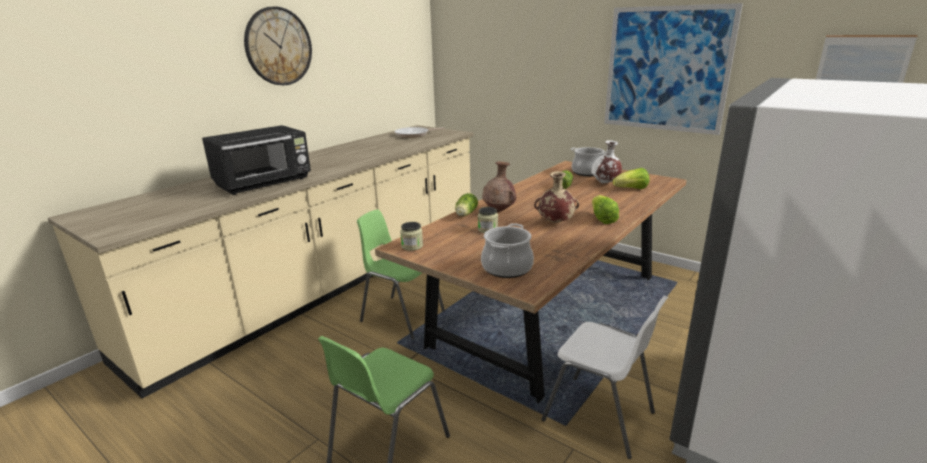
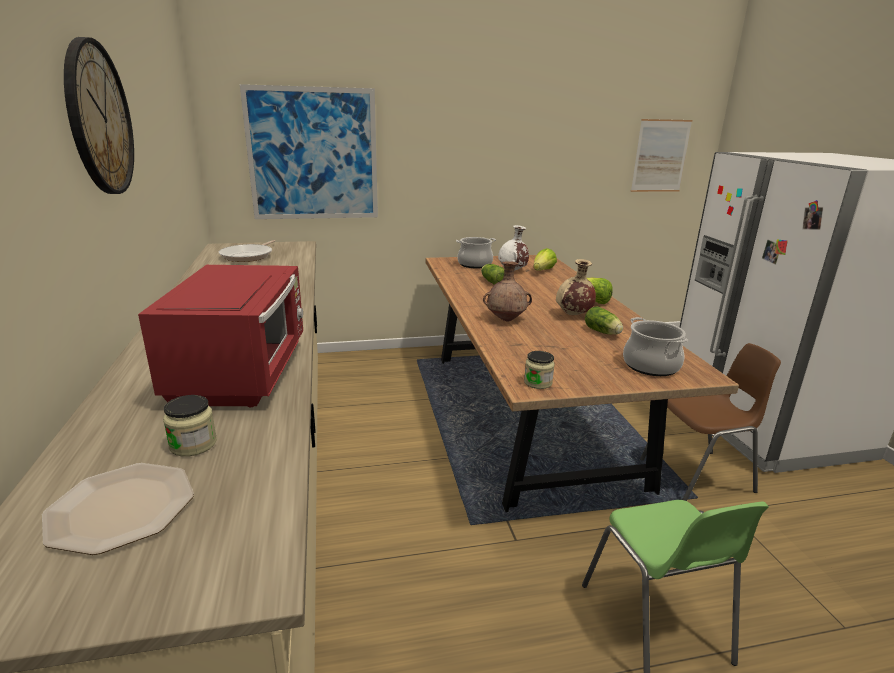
camera: 50 degrees left, 0 degrees up
(140, 207) = (120, 508): none -> plate
(264, 183) = (243, 372): black microwave -> red microwave
(401, 316) = (422, 496): green chair -> none
(465, 214) = (490, 333): lettuce -> lettuce (603, 332)
(488, 230) = (548, 340): jar -> jar (193, 444)
(599, 416) = (698, 476): white chair -> brown chair
(666, 69) = (522, 150): picture -> picture (313, 155)

